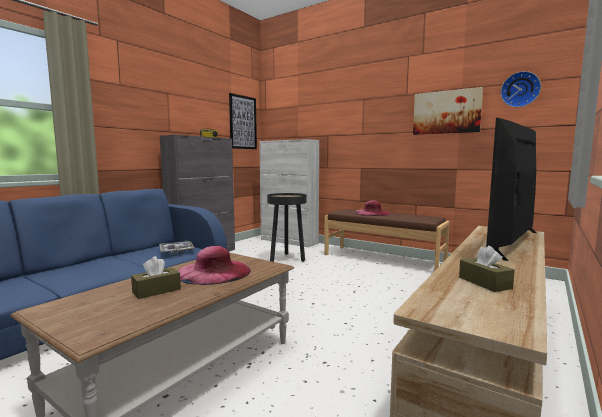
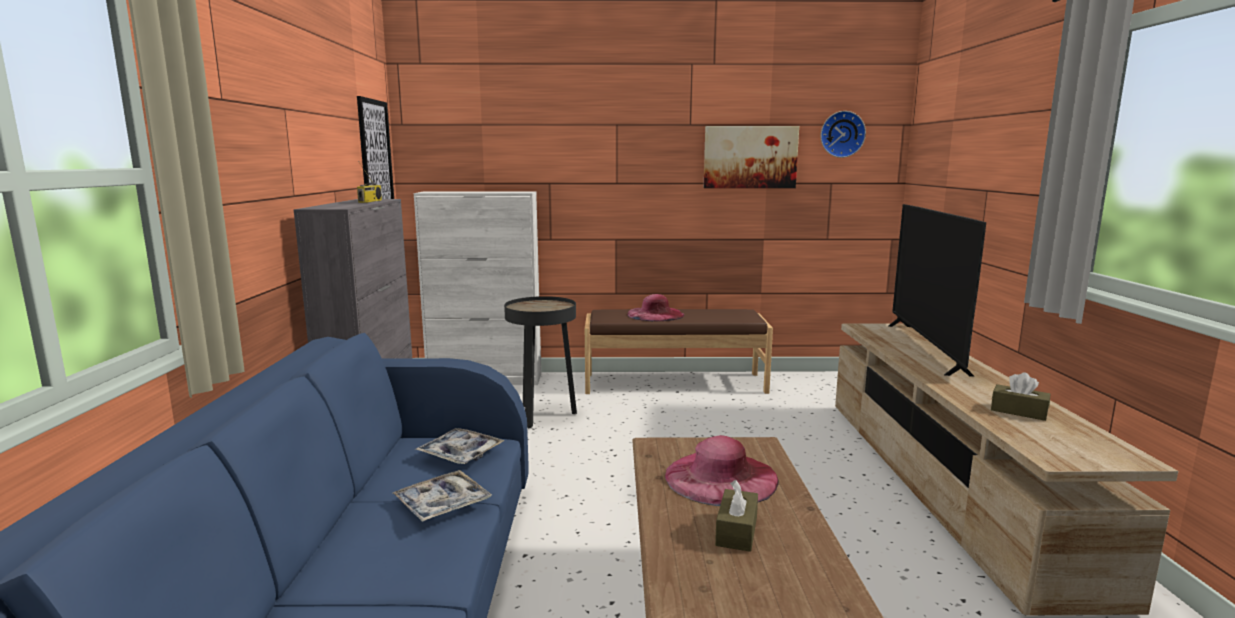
camera: 35 degrees left, 5 degrees up
(129, 263) = (442, 504): none -> tray

